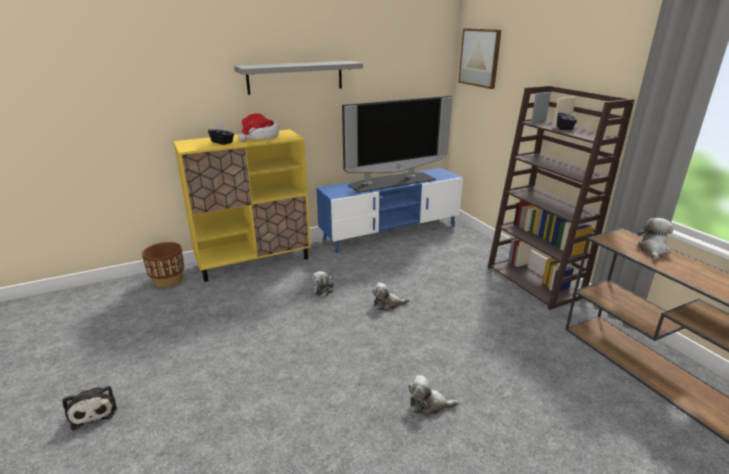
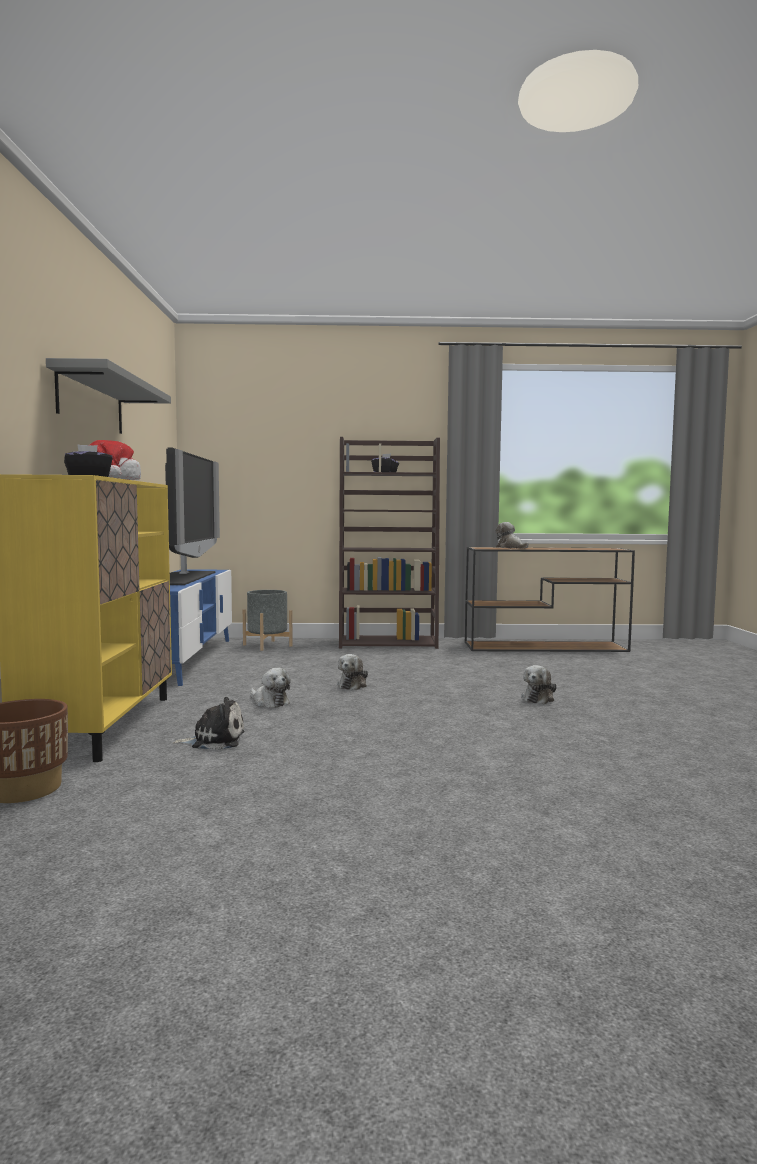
camera: 65 degrees left, 20 degrees down
(94, 411) = (410, 861): plush toy -> plush toy (214, 740)
(459, 241) = (267, 645): none -> grey planter
(480, 57) = (223, 421): picture -> none

